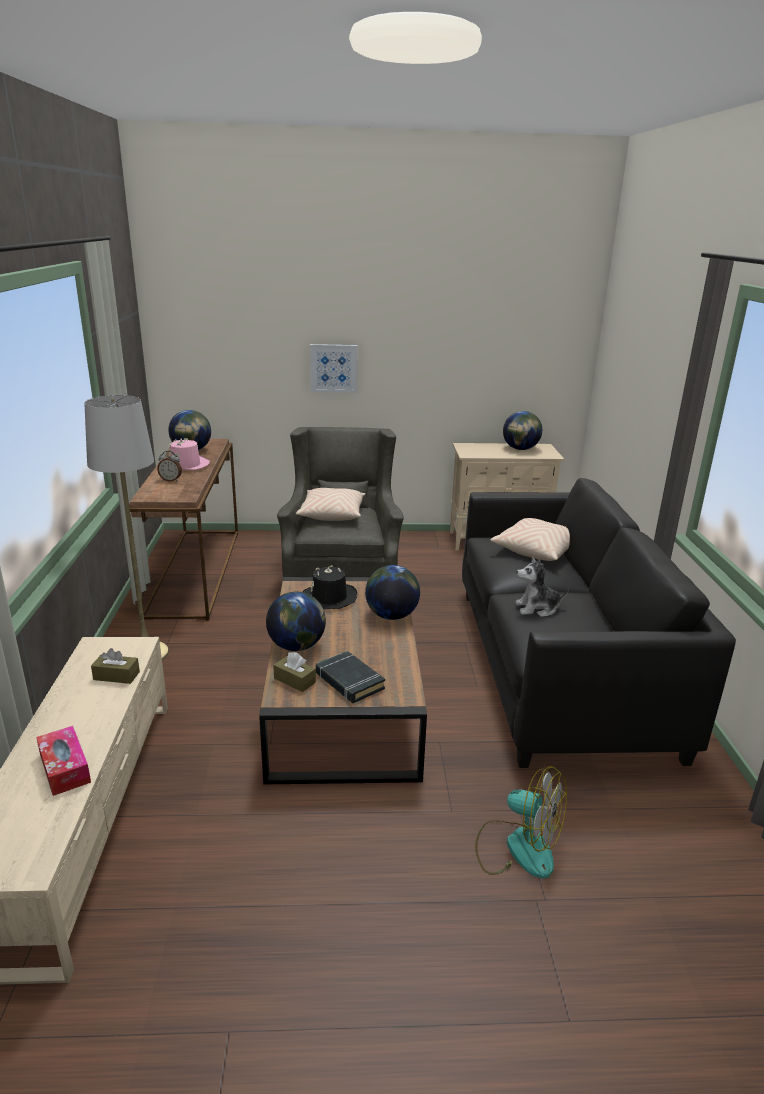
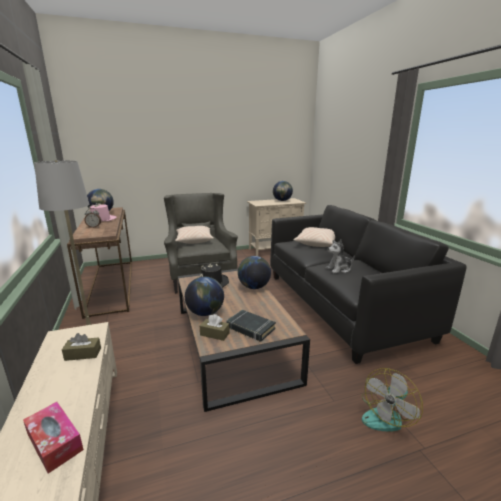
camera: 15 degrees left, 5 degrees down
(333, 368) = (180, 163): picture -> none
(517, 847) = (386, 415): fan -> fan turned 120 degrees clockwise

